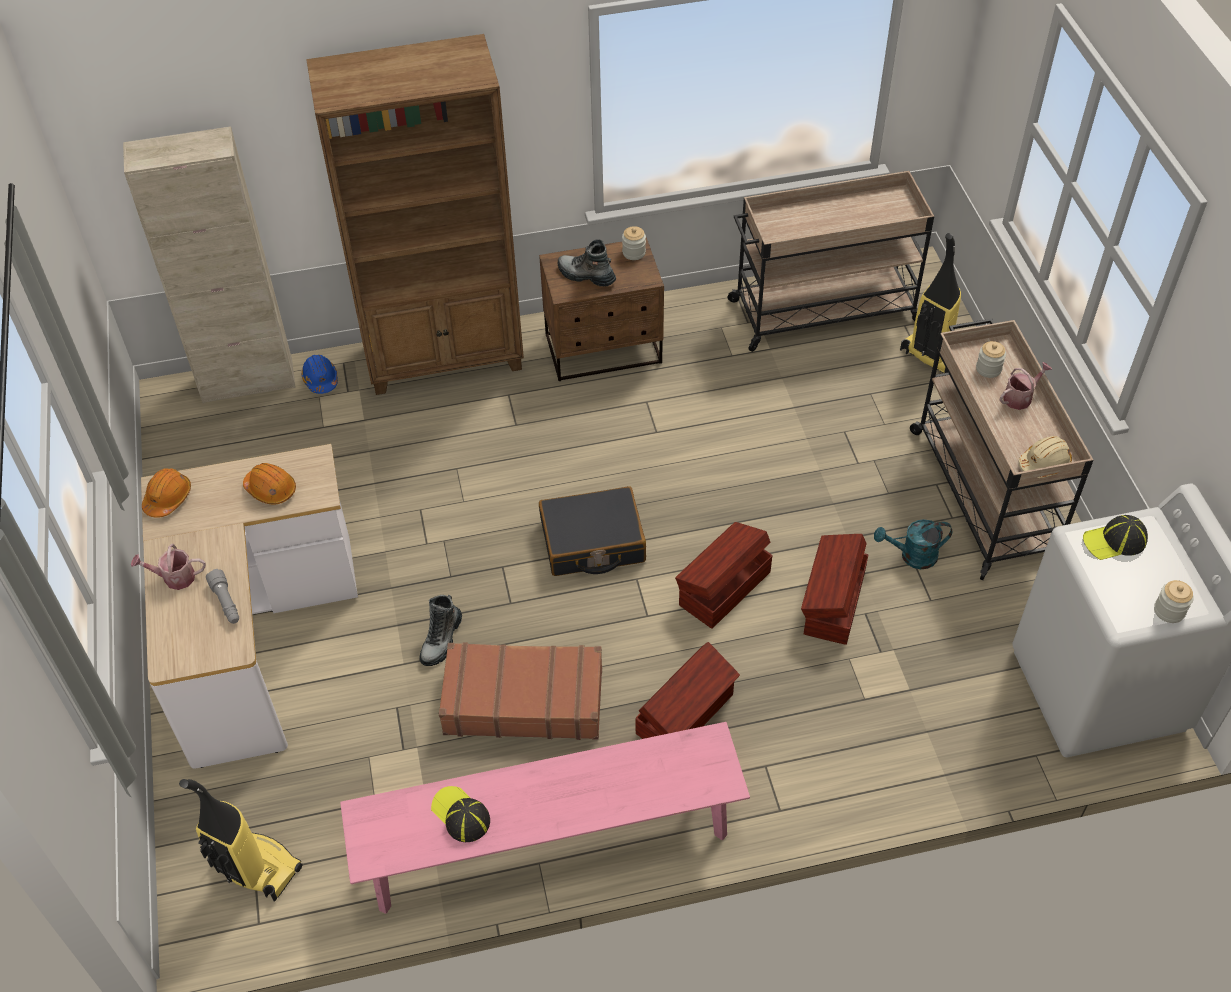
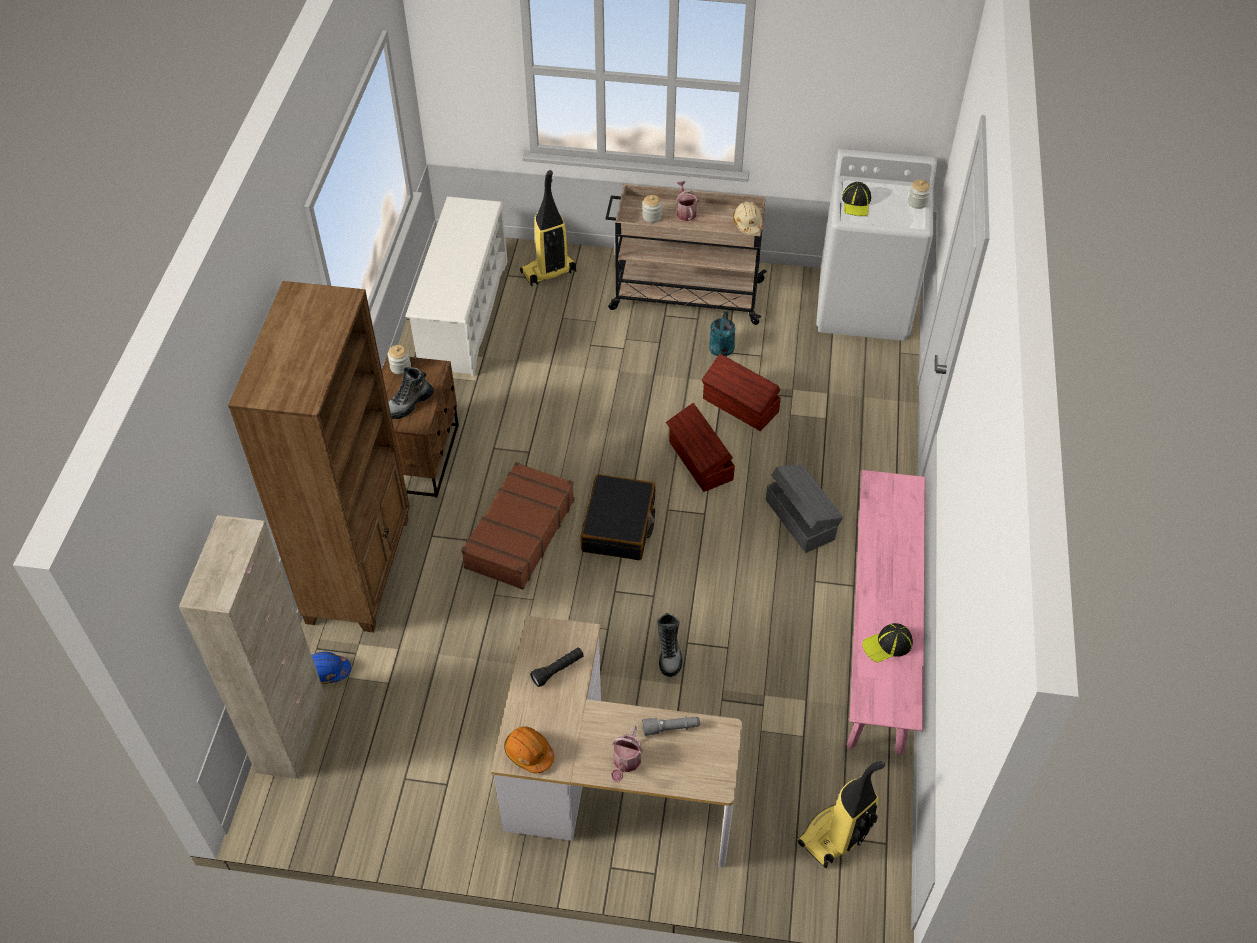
camera: 70 degrees left, 0 degrees up
(271, 489) = (558, 670): orange hard hat -> black flashlight
(441, 640) = (669, 652): boot -> boot turned 45 degrees clockwise
(523, 700) = (749, 613): brown suitcase -> brown suitcase (519, 534)
(686, 714) = (800, 518): brown storage box -> grey storage box
(822, 311) = (463, 314): beige cart -> white shoe rack

